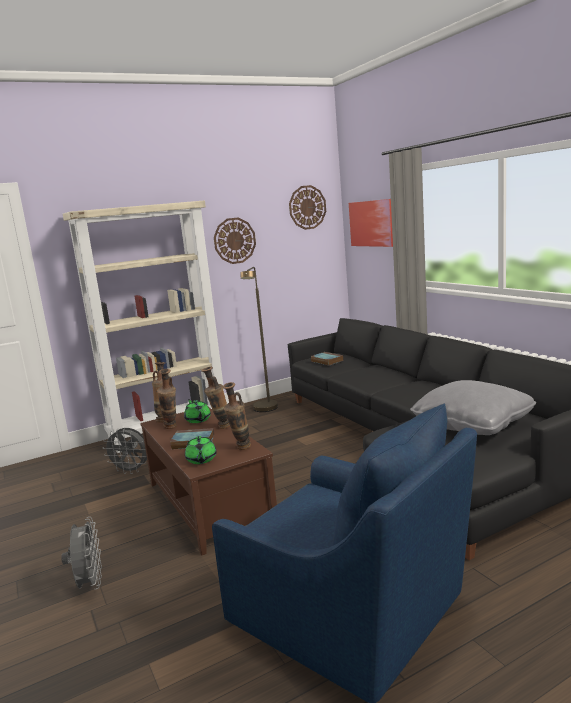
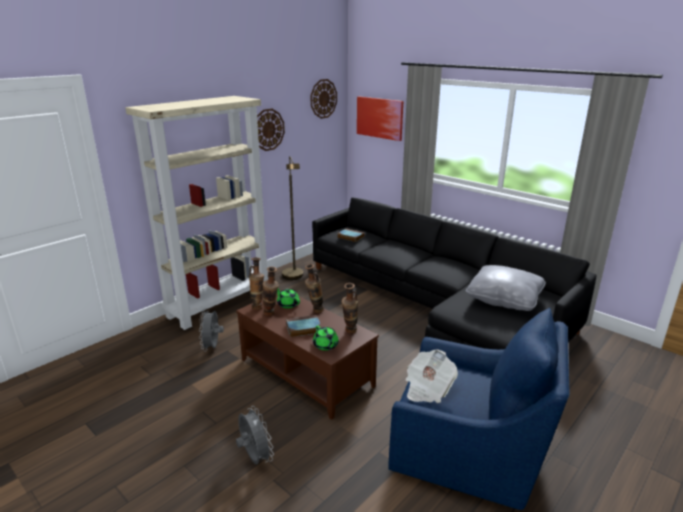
camera: 20 degrees left, 10 degrees up
(131, 471) = (212, 347): grey fan -> grey fan turned 90 degrees clockwise
(286, 513) = (427, 388): none -> newspaper

